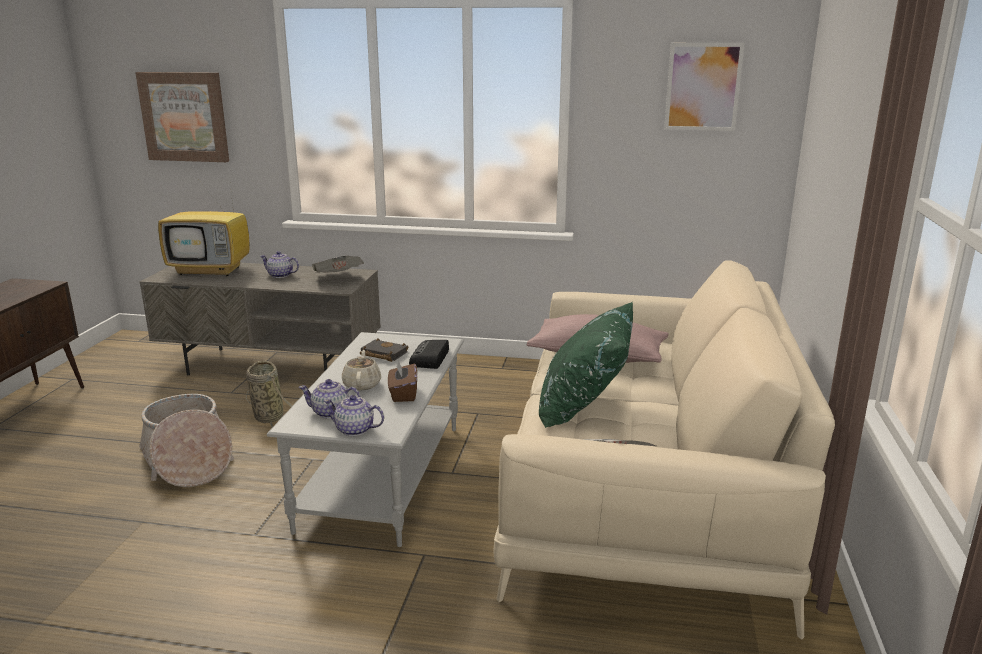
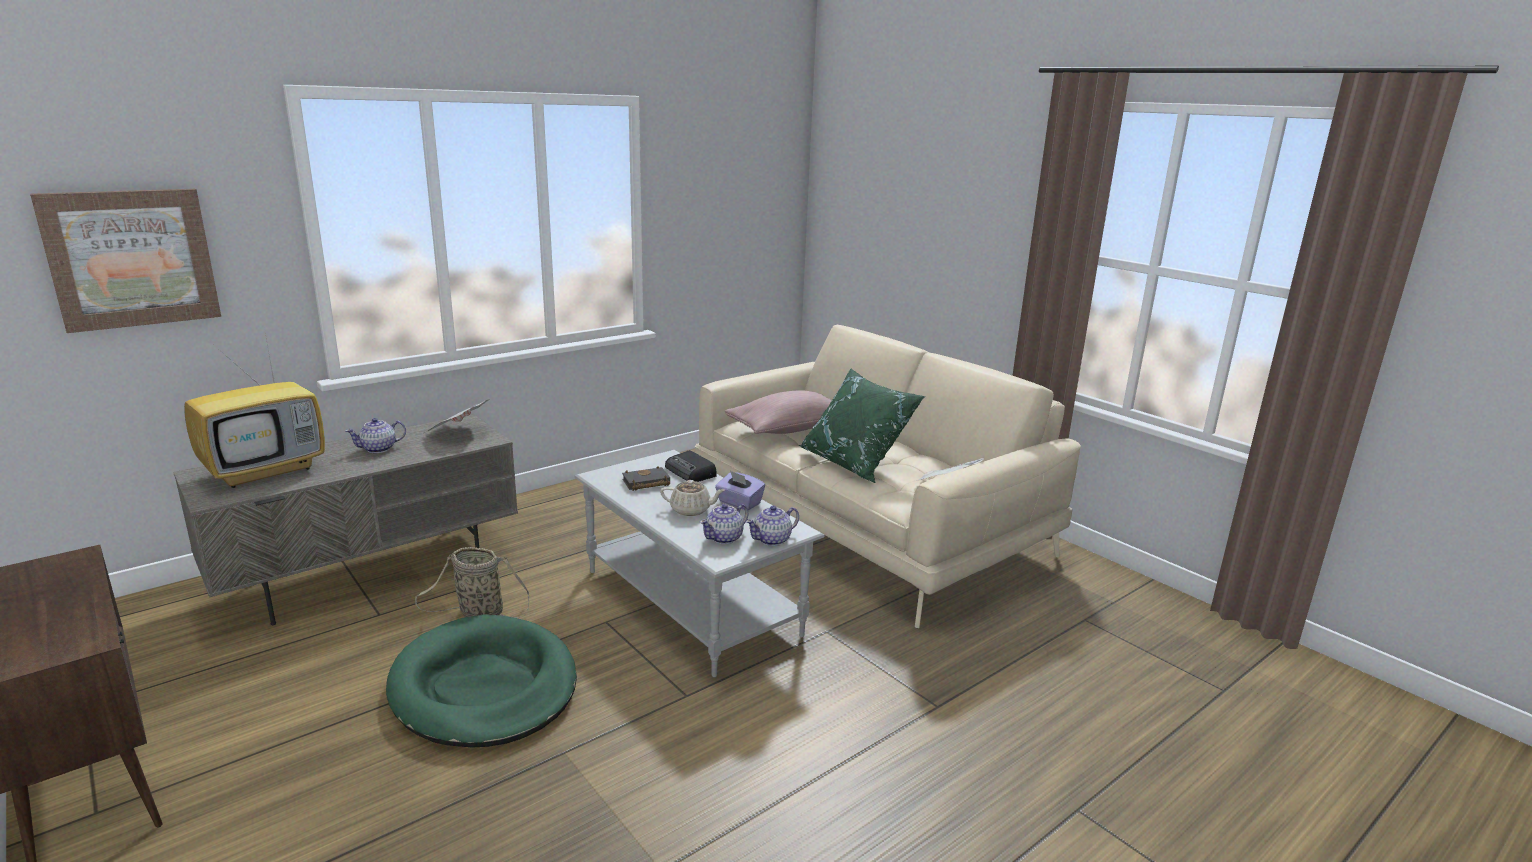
camera: 50 degrees left, 0 degrees up
(188, 460) = (485, 687): basket -> green dog bed
(362, 384) = (691, 510): beige teapot -> beige teapot turned 150 degrees clockwise
(403, 394) = (739, 503): brown tissue box -> purple tissue box
(703, 87) = (743, 180): picture -> none

